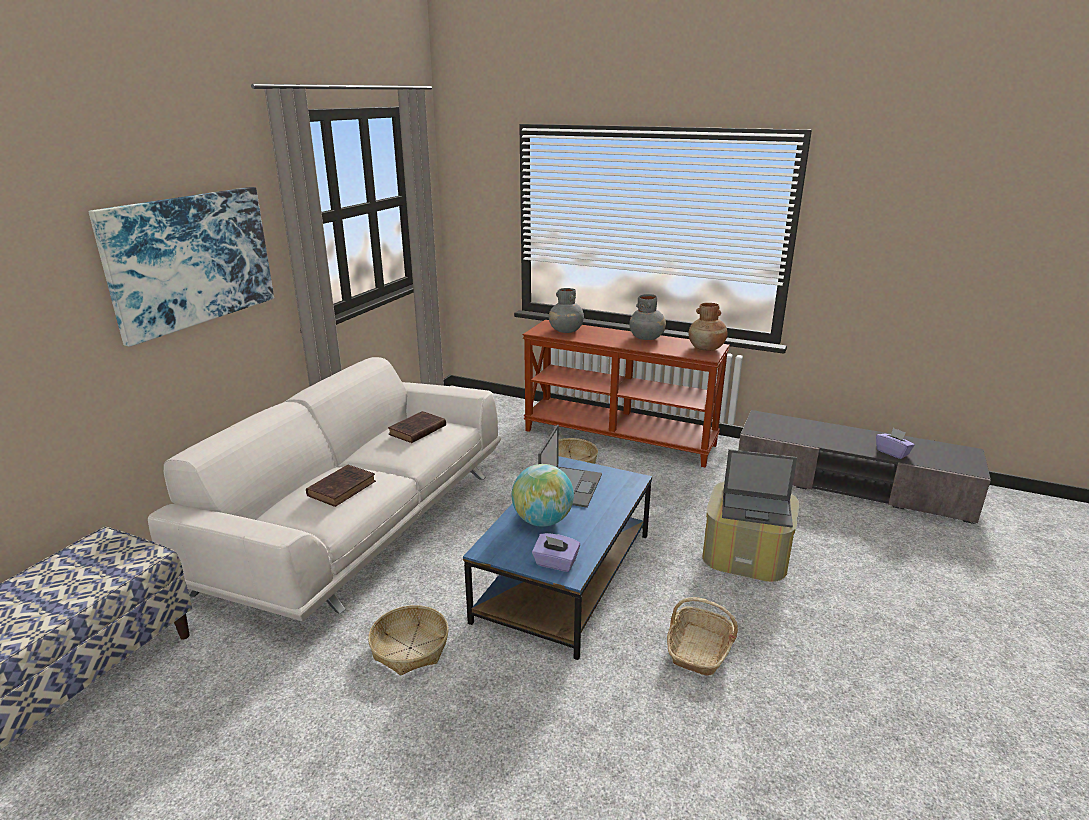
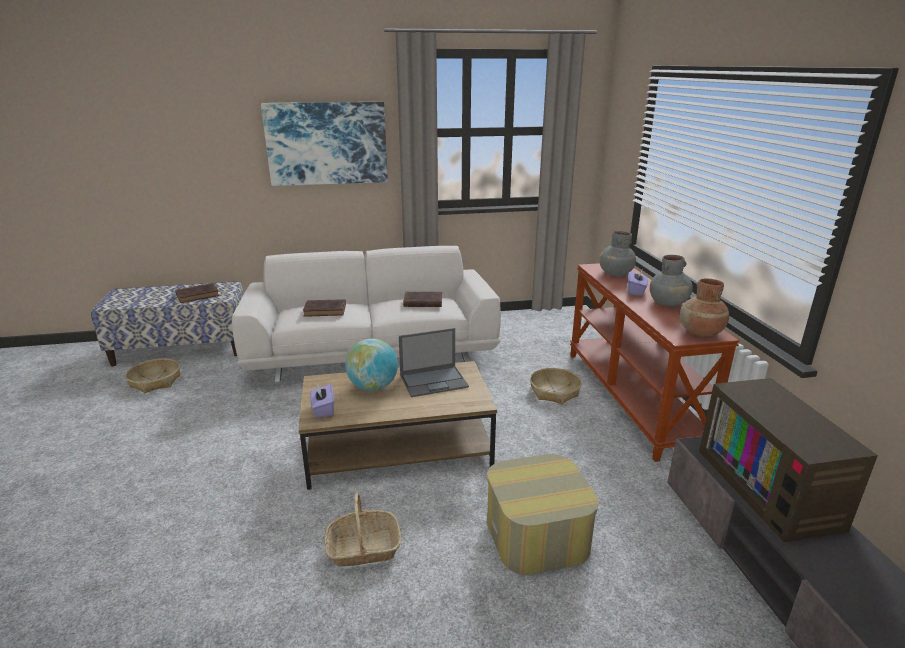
camera: 55 degrees right, 0 degrees up
(91, 574) = (199, 295): none -> brown book
(410, 648) = (273, 420): basket -> basket (155, 381)
(565, 575) = (399, 447): blue coffee table -> brown coffee table
(757, 509) = (536, 490): laptop -> none
(816, 432) = (772, 488): none -> television
(892, 452) = (825, 568): purple tissue box -> purple tissue box (636, 291)

